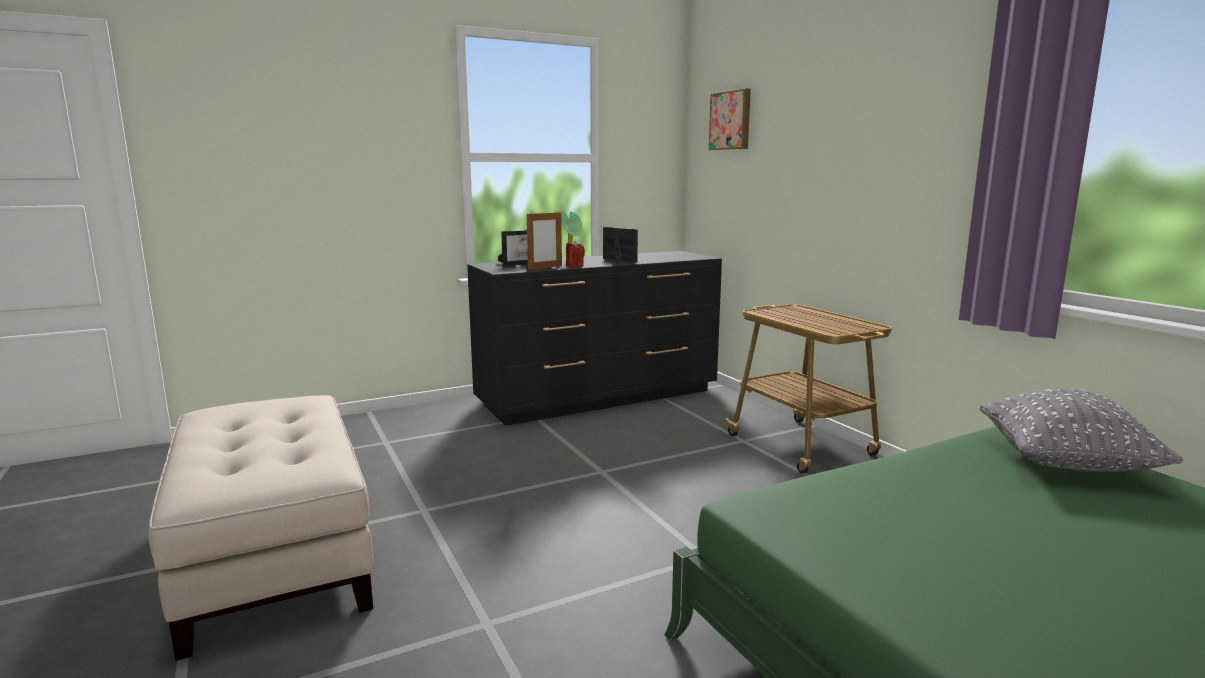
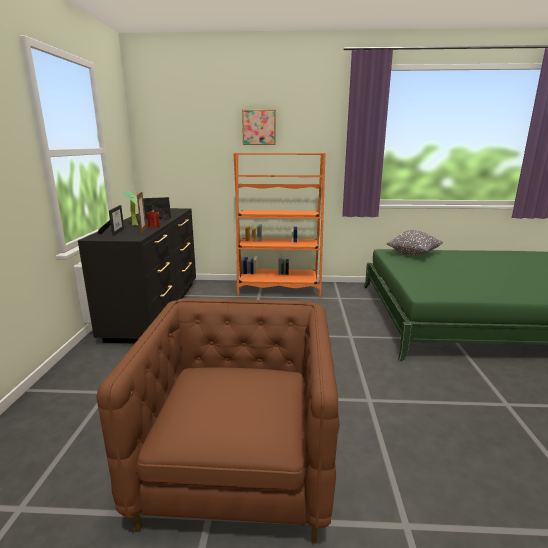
camera: 60 degrees left, 5 degrees up
(277, 554) = (238, 467): beige ottoman -> brown armchair
(731, 120) = (178, 127): picture -> picture (259, 127)
(803, 446) = (278, 289): cart -> orange bookcase

